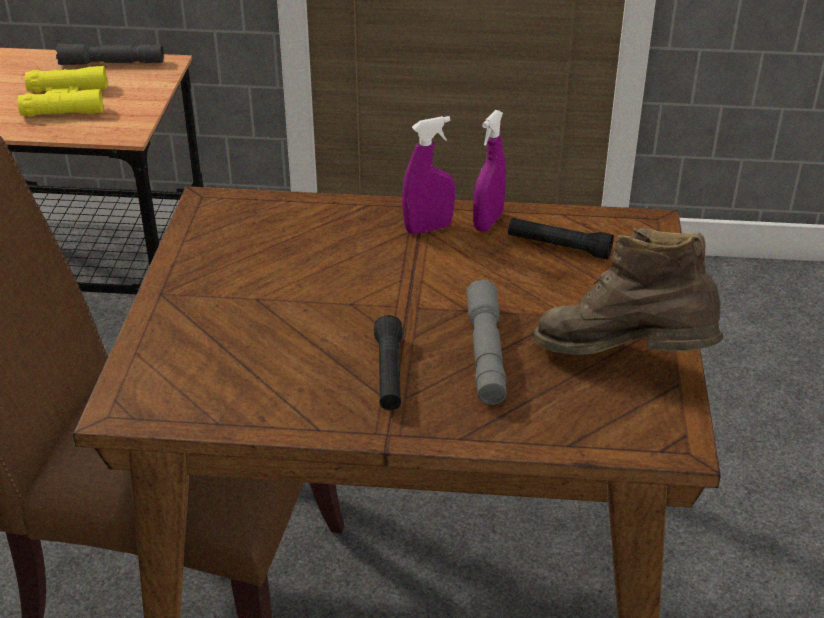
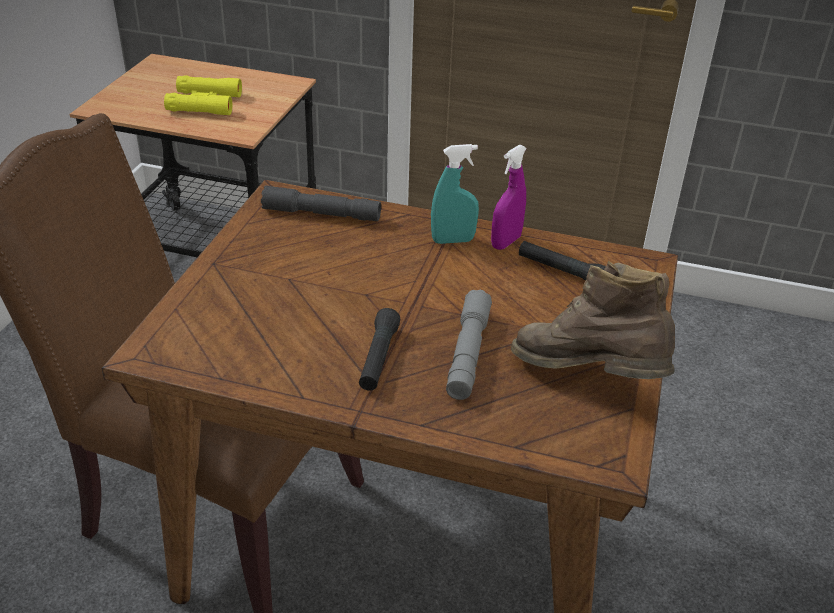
camera: 10 degrees right, 0 degrees up
(112, 63) = (250, 78): grey flashlight -> grey flashlight (321, 214)
(428, 228) = (453, 240): purple spray bottle -> turquoise spray bottle

